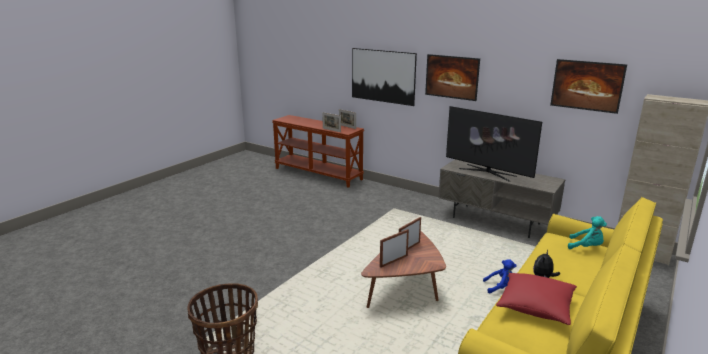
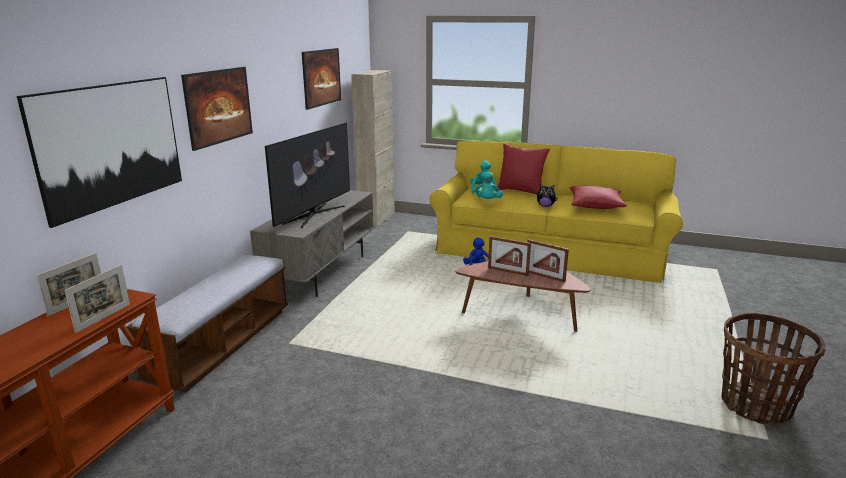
camera: 105 degrees left, 0 degrees up
(400, 194) = (222, 344): none -> bench
(545, 243) = (488, 201): none -> turquoise plush toy
(594, 270) = (521, 191): none -> red pillow

